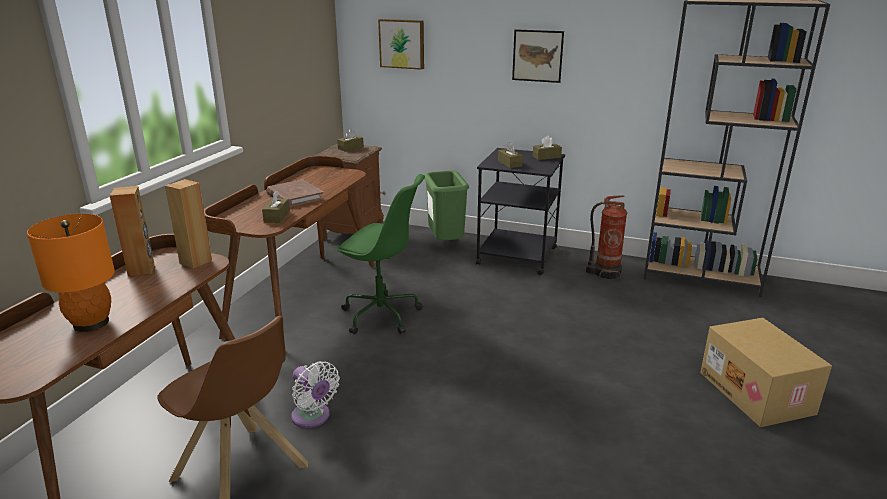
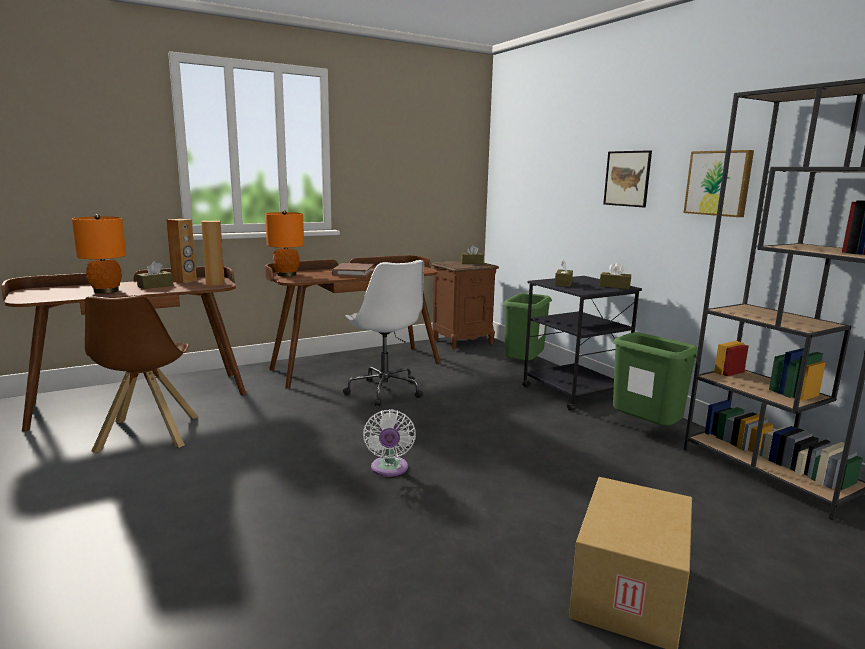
camera: 40 degrees right, 10 degrees down
(234, 221) = (286, 274): none -> orange table lamp
(277, 216) = (314, 278): brown tissue box -> brown tissue box (155, 286)
(313, 417) = (233, 426): white fan -> white fan (389, 469)
(383, 316) = (385, 392): green office chair -> white office chair
(402, 43) = (527, 171): picture -> picture (719, 183)
(605, 273) = (645, 430): fire extinguisher -> green trash can

